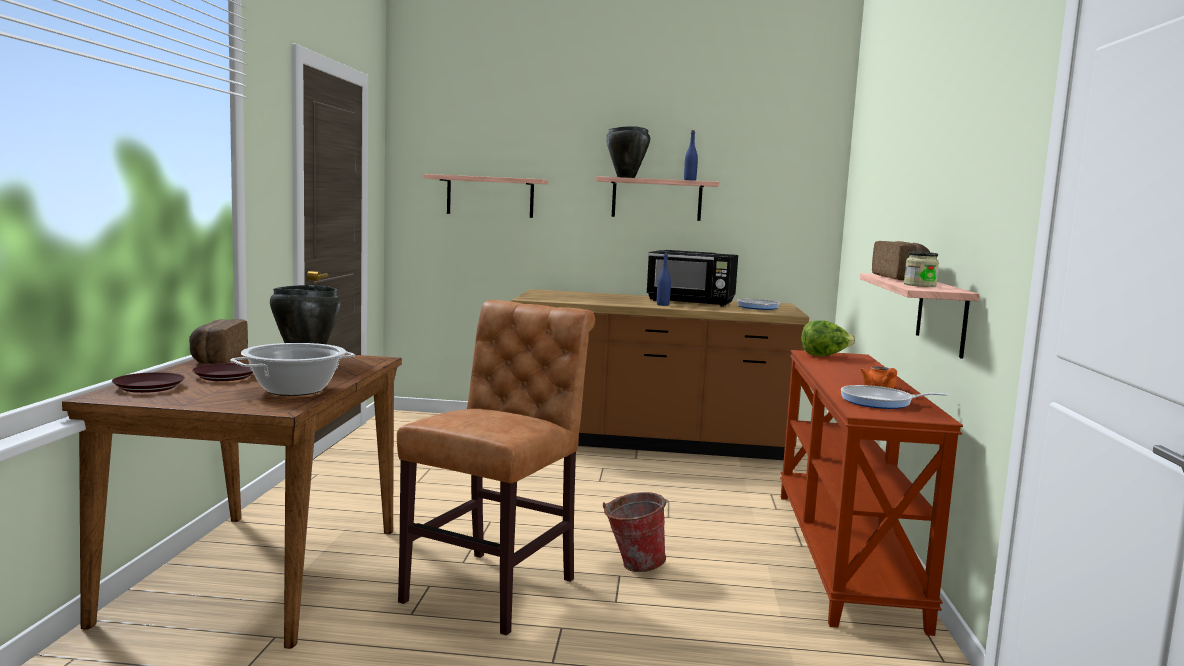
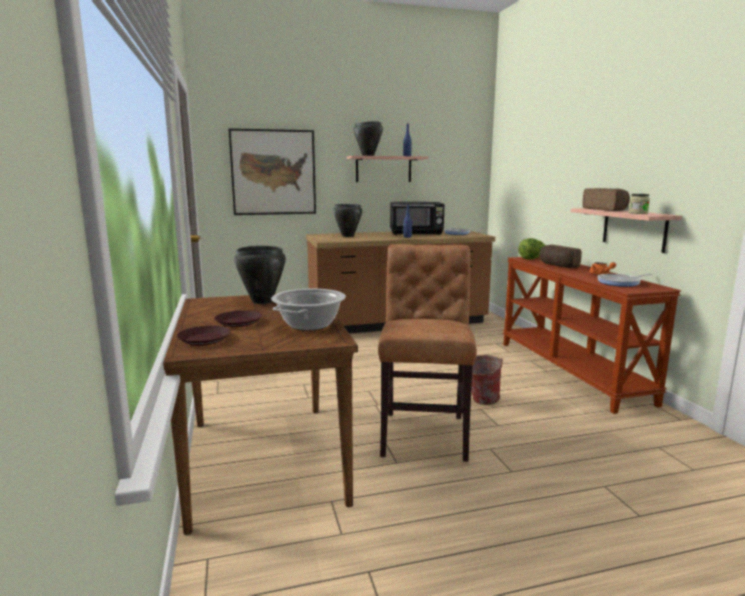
camera: 20 degrees left, 5 degrees up
(216, 358) = (198, 309): bread -> bread (557, 265)
(490, 196) = (273, 172): shelf -> picture
(579, 296) = (347, 236): none -> black cooking pot

